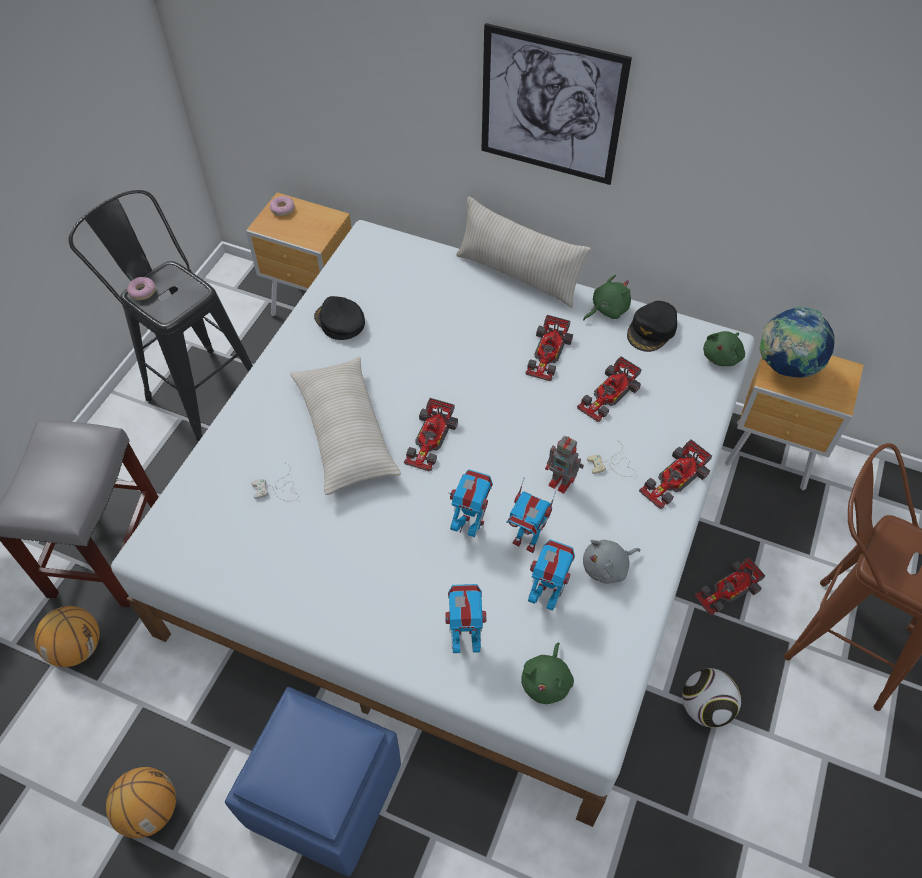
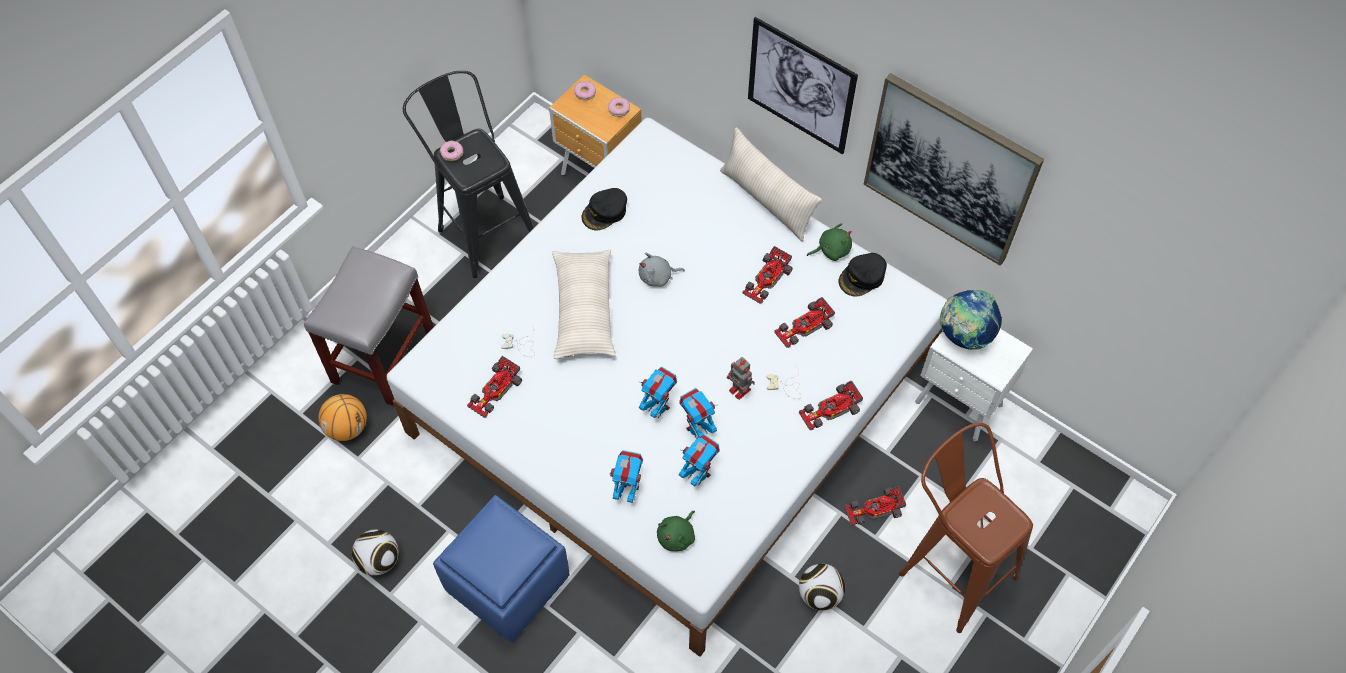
camera: 15 degrees right, 5 degrees up
(150, 810) = (379, 560): basketball -> football
(325, 218) = (619, 109): none -> donut
(340, 322) = (605, 212): black cap -> black cap turned 105 degrees counterclockwise
(430, 440) = (648, 332): toy car -> toy car (495, 390)
(526, 540) = (697, 430): toy robot -> toy robot turned 105 degrees clockwise
(607, 567) = (751, 465): grey plush toy -> grey plush toy (658, 277)
(722, 356) = (913, 314): green plush toy -> none
(760, 155) = (949, 169): none -> picture
(771, 458) = (959, 406): brown nightstand -> white nightstand

